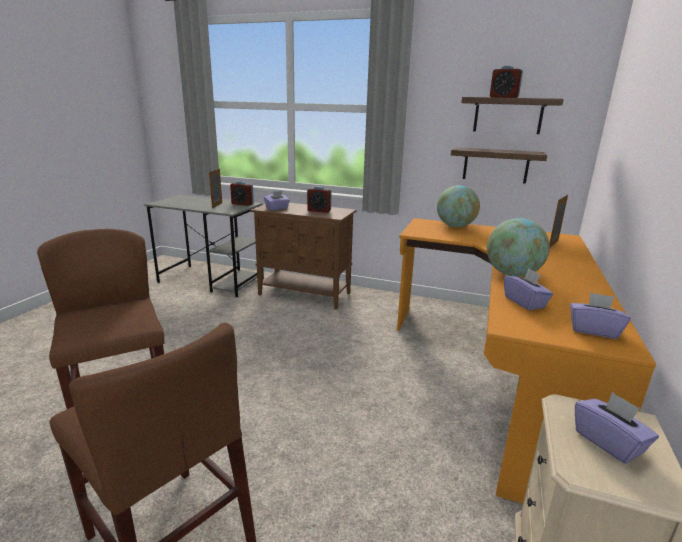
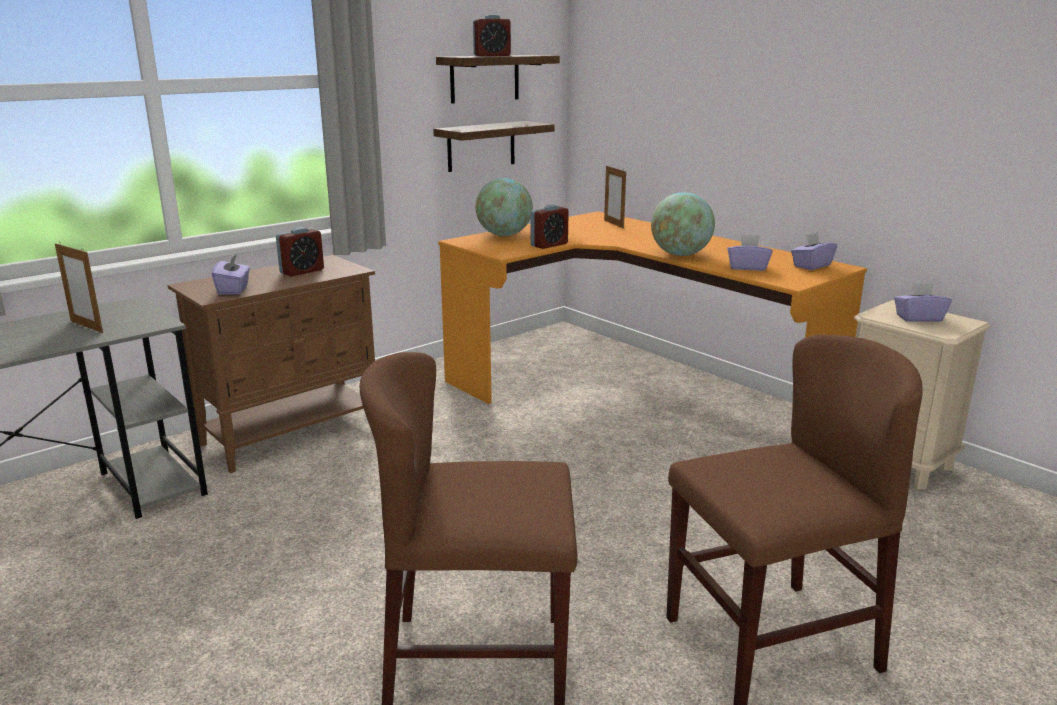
camera: 60 degrees left, 0 degrees up
(242, 204) = (121, 309): alarm clock -> alarm clock (549, 245)

